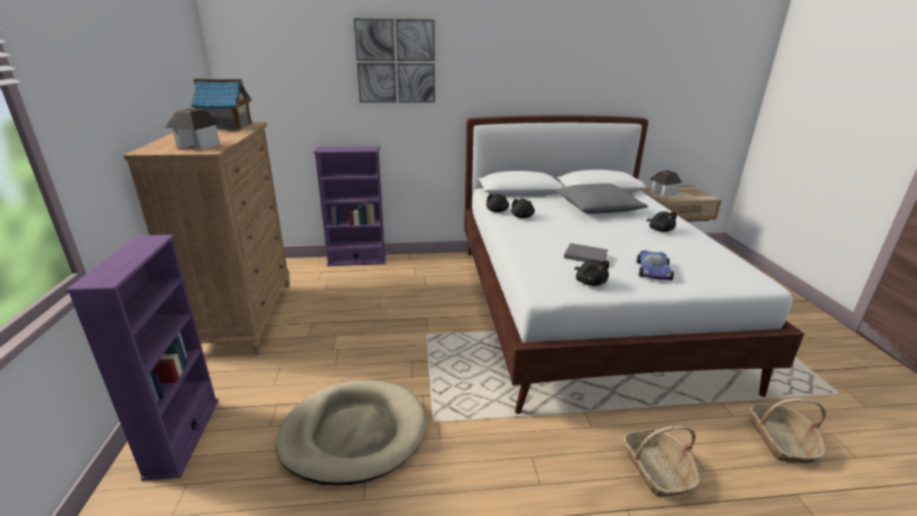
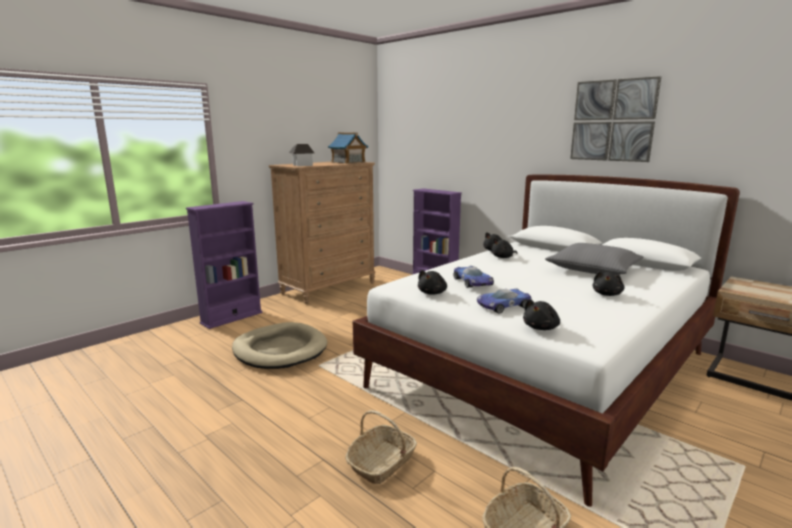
camera: 50 degrees right, 10 degrees down
(396, 61) = (480, 125): picture -> picture (613, 120)
(584, 255) = (473, 282): grey book -> toy car
(663, 193) = (748, 287): toy house -> none
(716, 280) = (541, 328): none -> black plush toy

